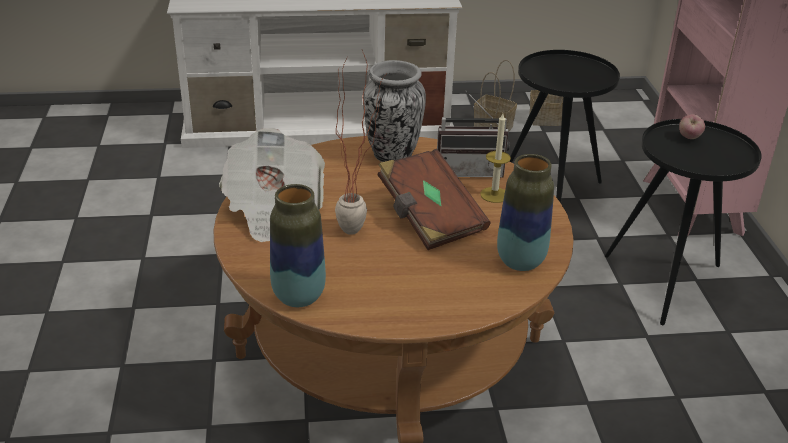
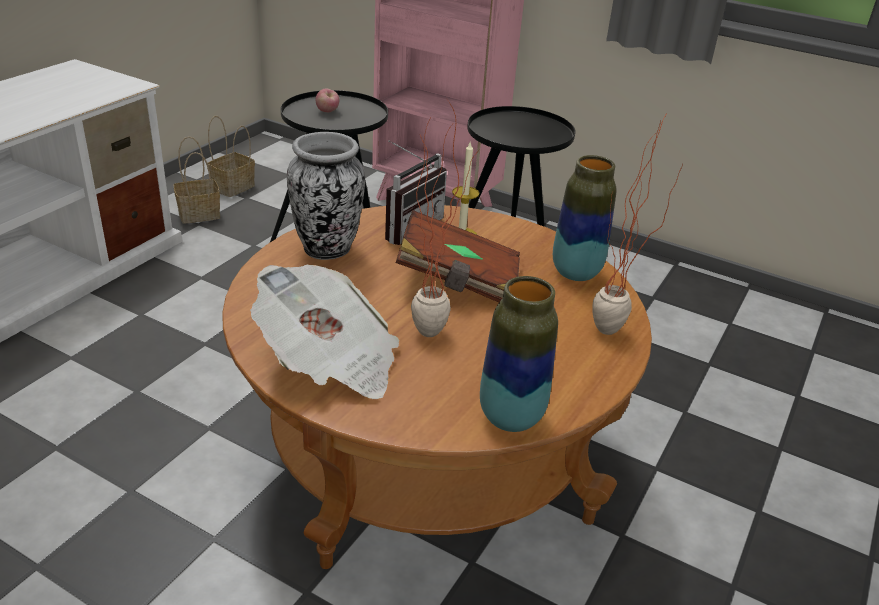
camera: 55 degrees left, 0 degrees up
(450, 307) = (610, 337): none -> potted plant
(689, 138) = (499, 125): apple -> apple (327, 112)

